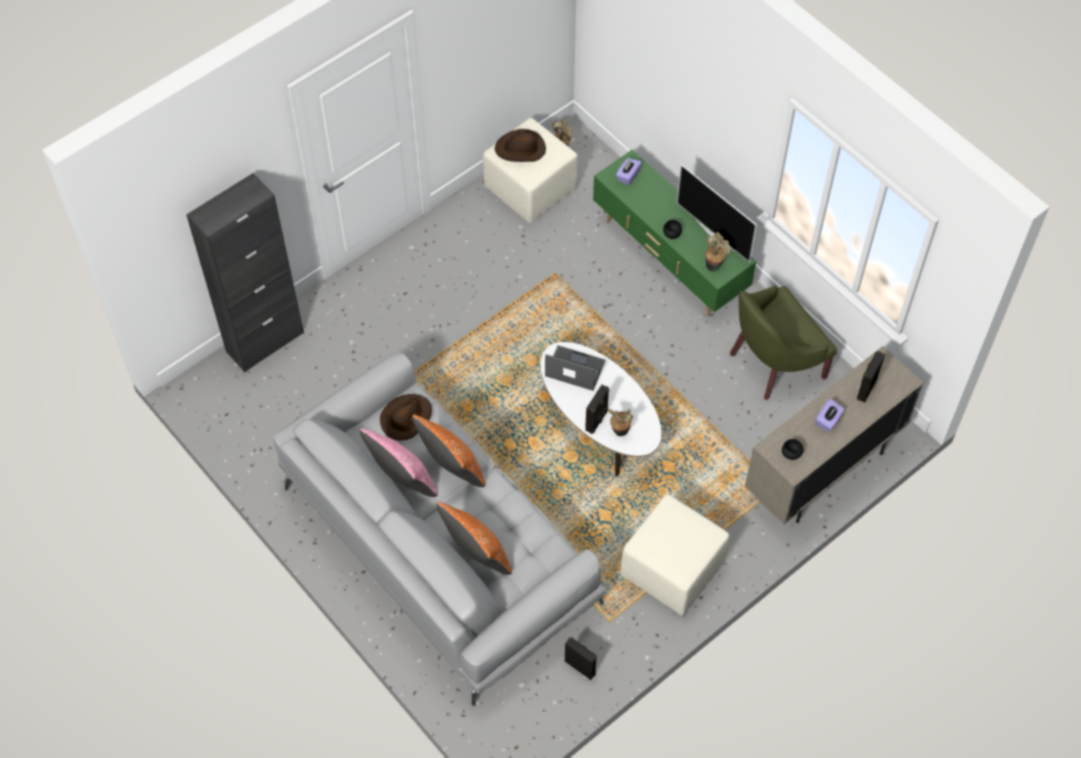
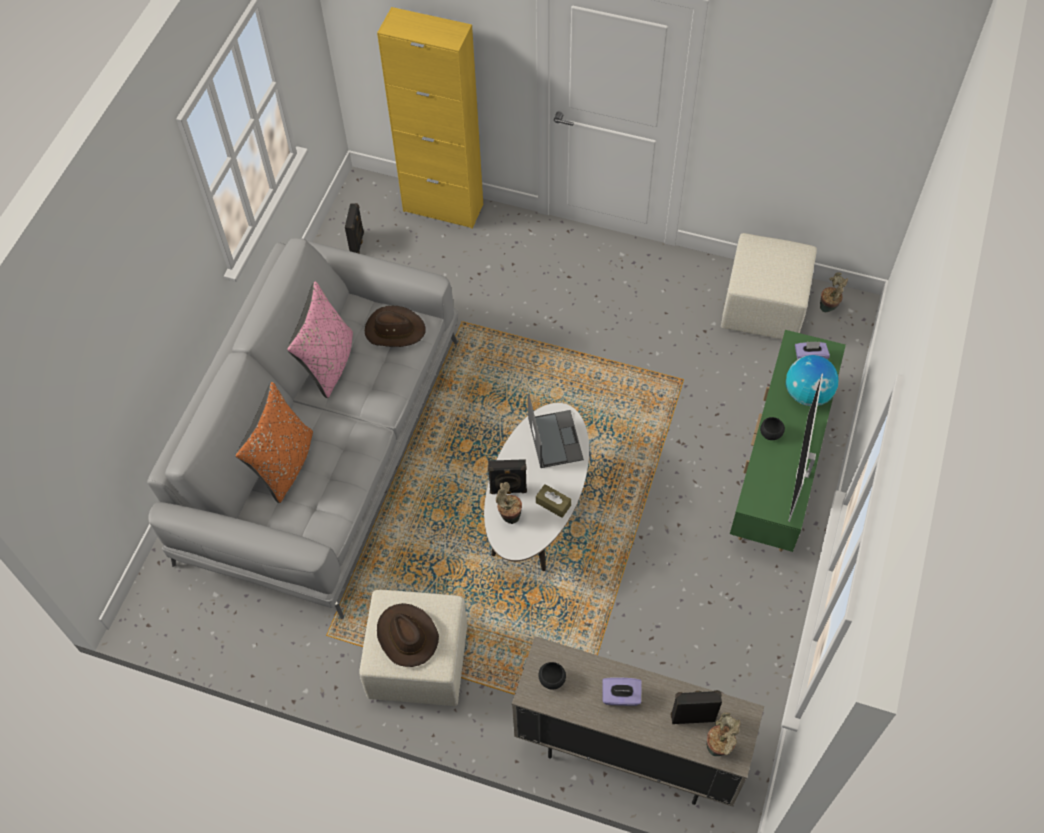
camera: 60 degrees right, 0 degrees up
(265, 342) = (443, 208): black cabinet -> yellow cabinet
(452, 467) = (366, 394): orange pillow -> none
(520, 149) = (768, 257): brown hat -> brown hat (406, 636)
(580, 666) = (262, 635): black speaker -> black speaker (358, 243)
(628, 398) = (553, 504): none -> brown tissue box
(656, 194) = (807, 394): none -> globe
(714, 265) = (763, 492): potted plant -> potted plant (719, 747)
(773, 362) = (729, 631): green armchair -> none

